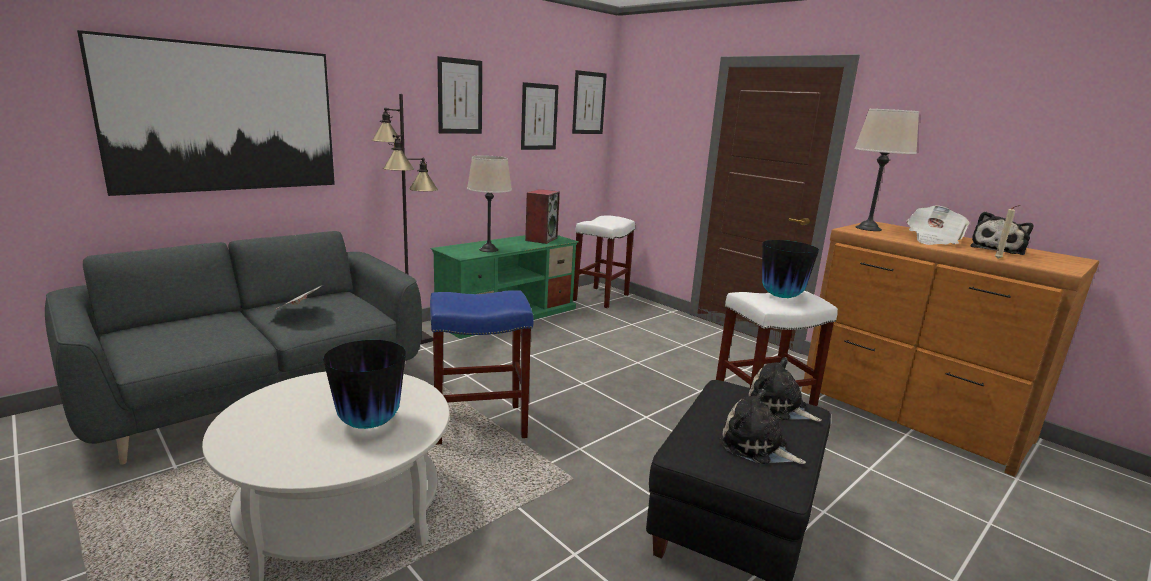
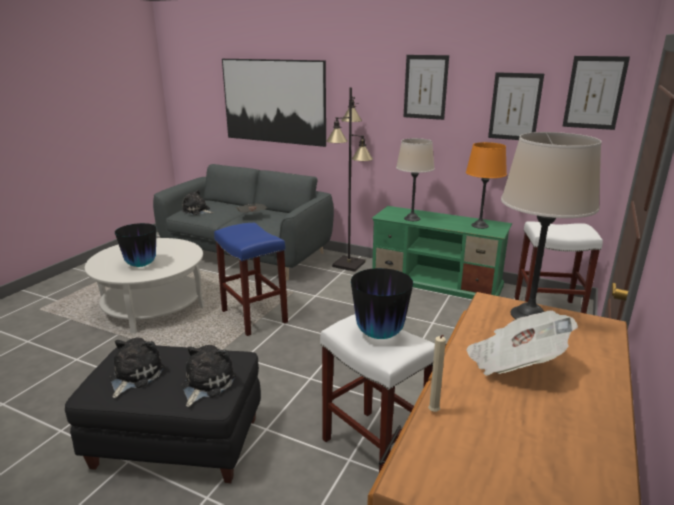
camera: 70 degrees right, 5 degrees up
(541, 239) = (480, 225): speaker -> orange table lamp
(998, 250) = (532, 428): plush toy -> plush toy (197, 211)

